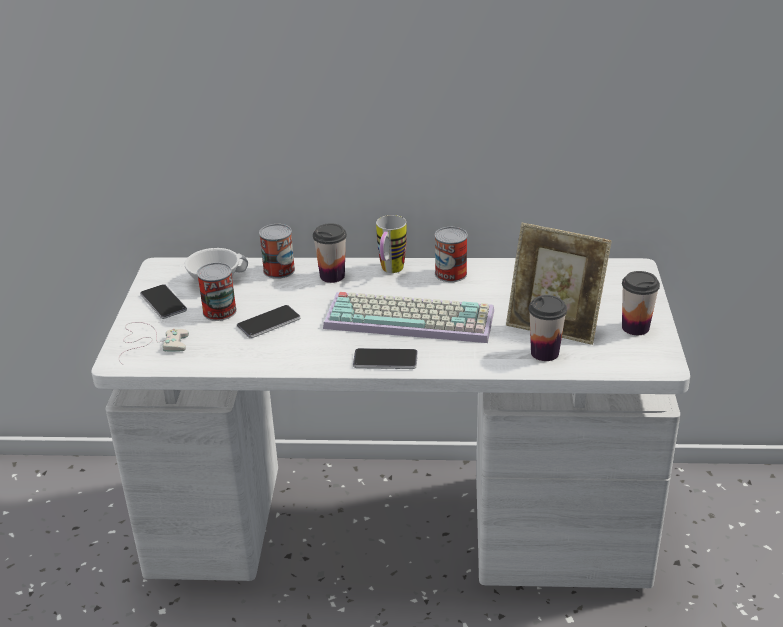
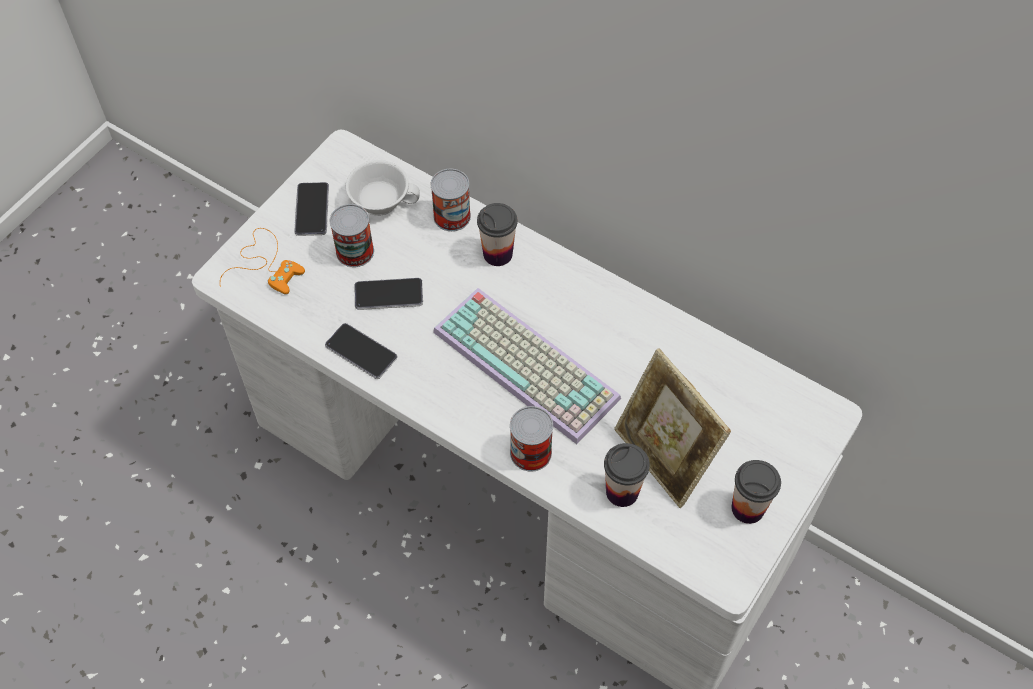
camera: 30 degrees right, 25 degrees up
(150, 342) = (265, 263): white game controller -> orange game controller
(385, 360) = (459, 412): phone -> phone (361, 352)
(390, 271) = (560, 278): mug -> none
(450, 273) = (620, 315): can -> can (530, 452)

